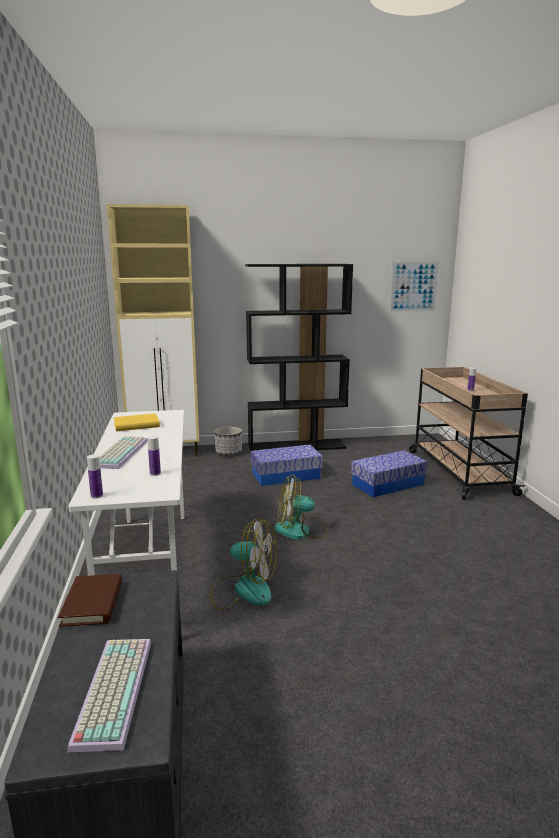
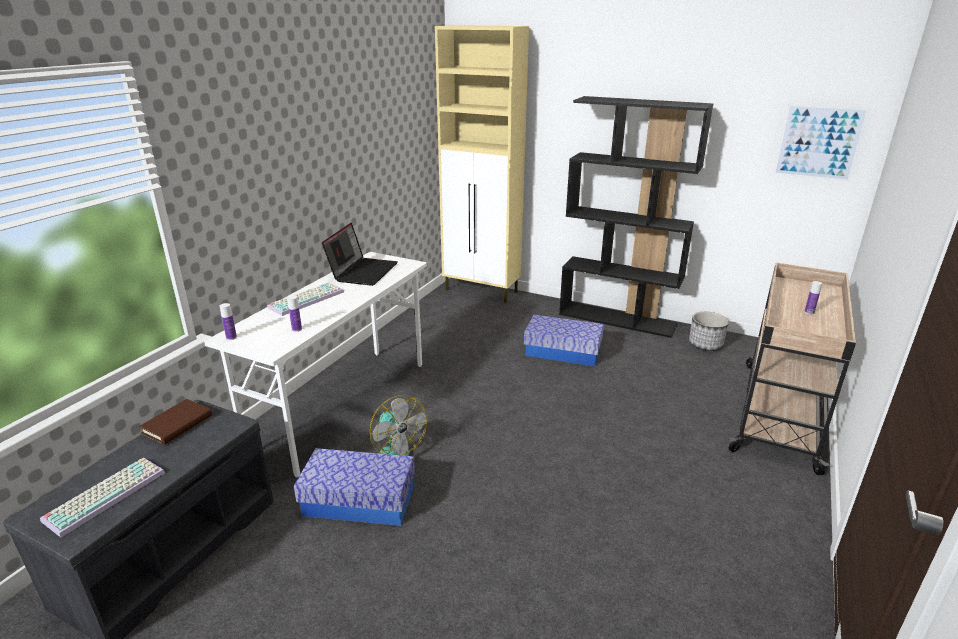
camera: 35 degrees right, 10 degrees up
(136, 425) = (363, 271): yellow book -> laptop
(228, 452) = (538, 307): planter -> planter (705, 345)
(301, 531) = (503, 418): fan -> none
(388, 484) = (661, 399): storage box -> storage box (359, 501)

